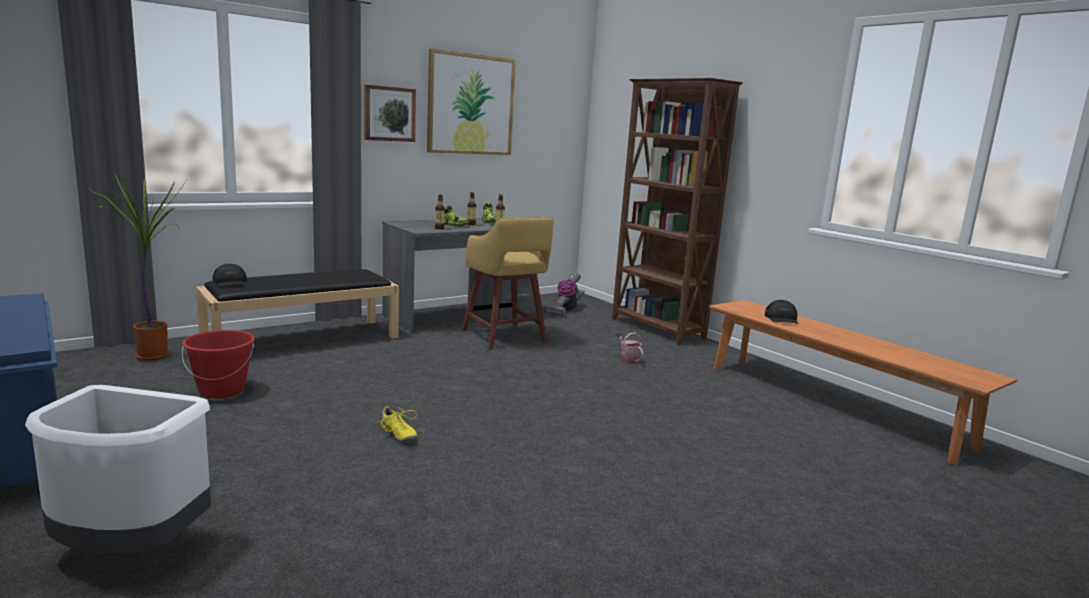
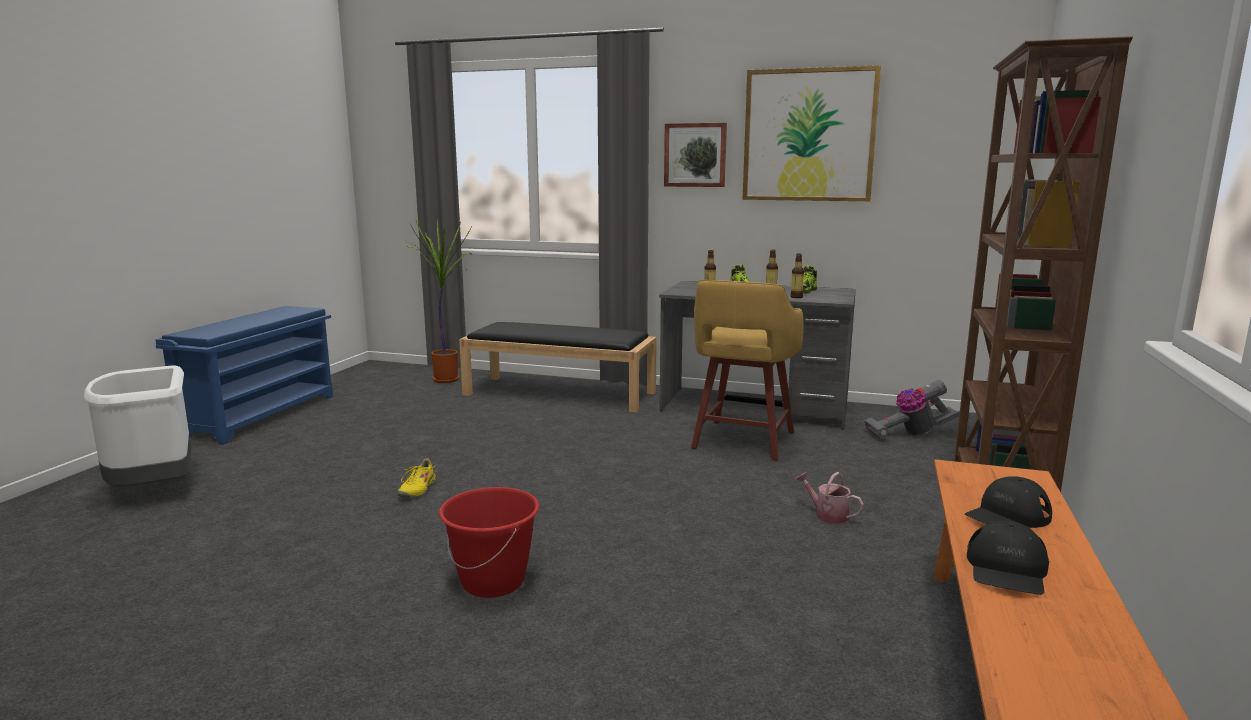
camera: 55 degrees right, 0 degrees up
(222, 391) = (417, 415): red bucket -> red bucket (493, 582)
(230, 282) = (501, 325): black cap -> black cap (1007, 570)
(628, 359) = (827, 515): watering can -> watering can turned 75 degrees counterclockwise

